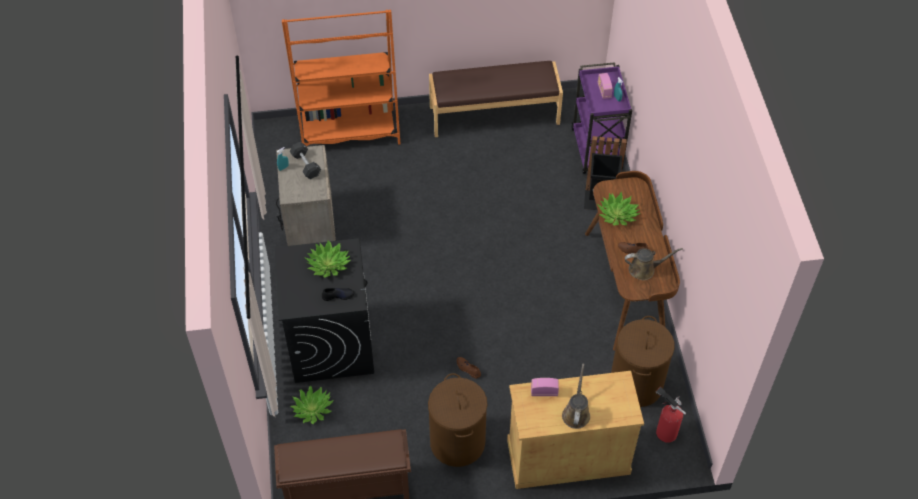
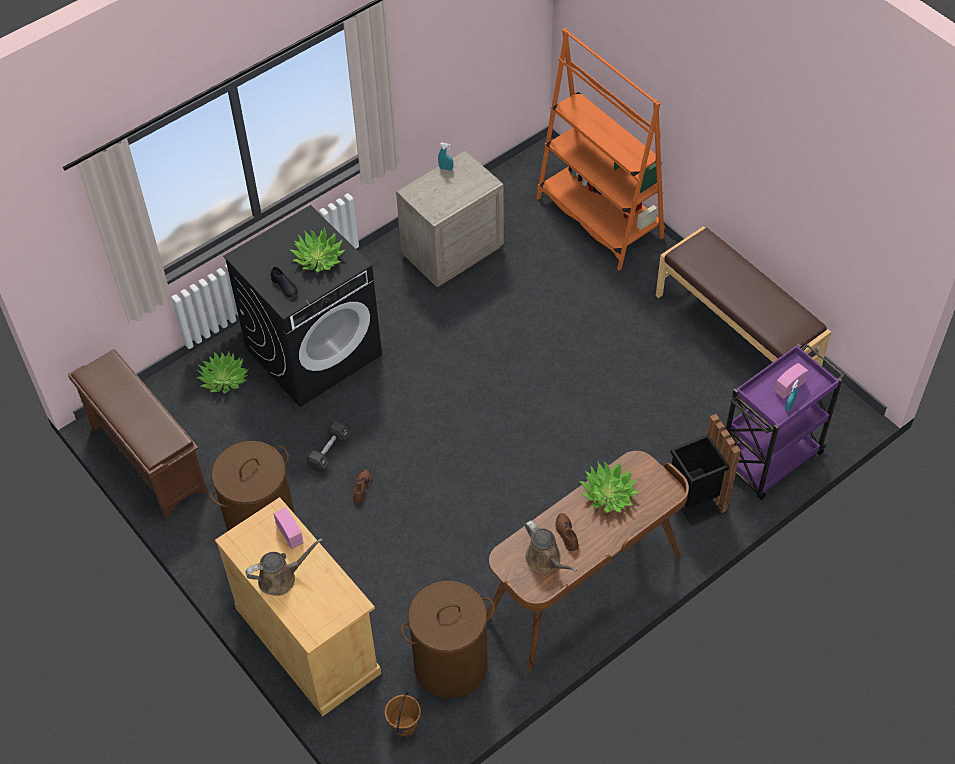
camera: 60 degrees right, 0 degrees up
(306, 165) = (463, 183): black dumbbell -> black dumbbell (328, 451)
(664, 431) = (404, 726): fire extinguisher -> brown bucket

